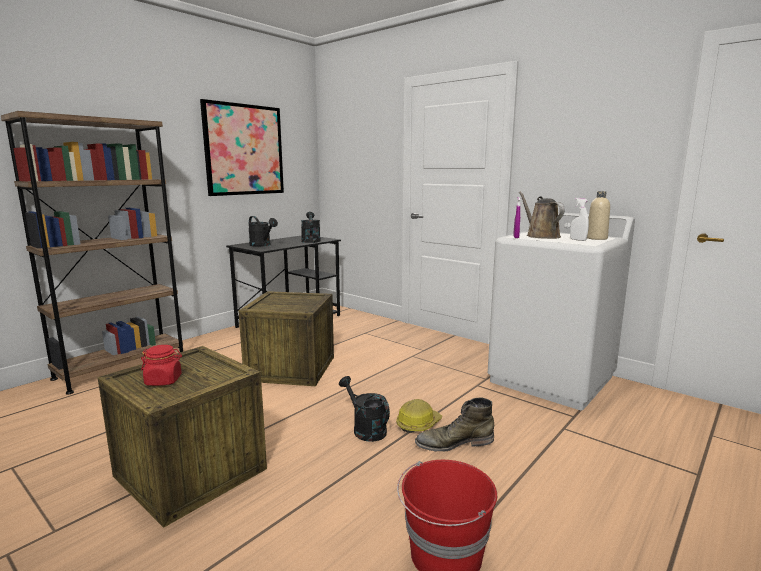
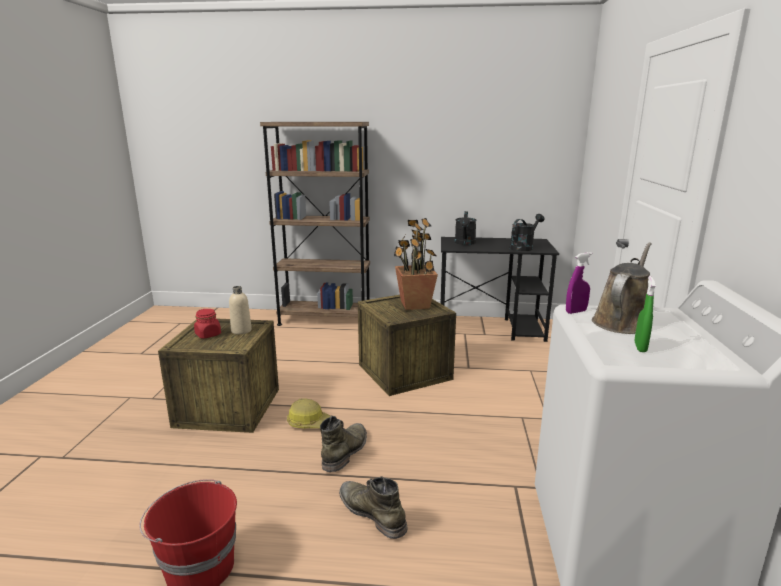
camera: 55 degrees right, 5 degrees up
(244, 150) = (477, 140): picture -> none
(292, 298) = (414, 305): none -> potted plant
(365, 429) = (346, 451): black watering can -> green boot
(418, 424) = (384, 476): hard hat -> hard hat (309, 422)
(578, 240) = (640, 347): white spray bottle -> green spray bottle
(596, 238) = (692, 357): beige bottle -> beige bottle (241, 331)

